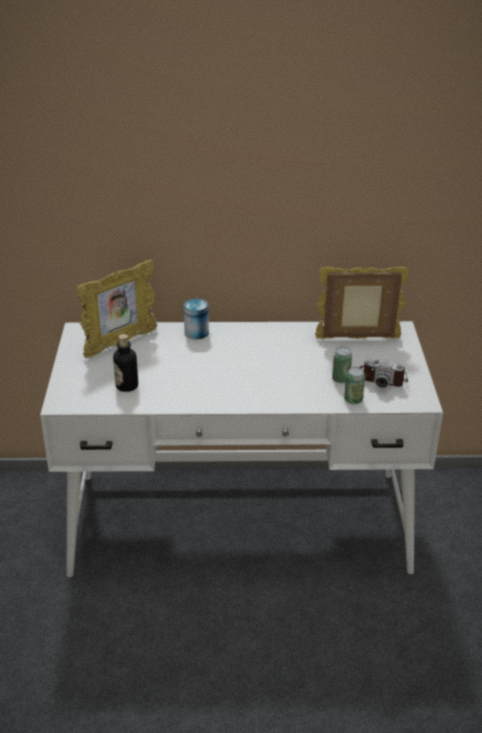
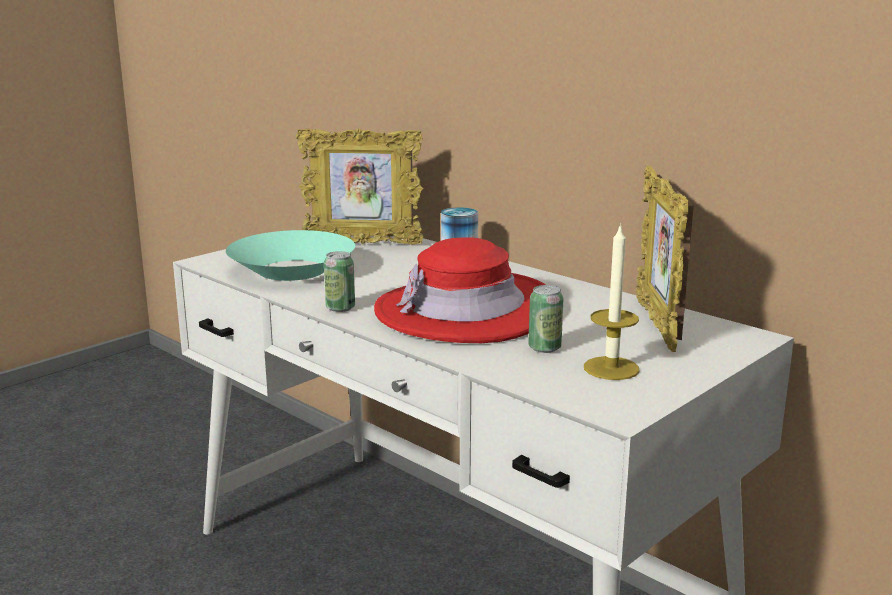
camera: 45 degrees right, 15 degrees down
(127, 386) = (291, 270): bottle -> turquoise bowl
(268, 372) = (465, 311): none -> red hat
(353, 400) = (515, 371): can -> can (340, 308)
(357, 339) = (657, 325): picture frame -> picture frame turned 135 degrees counterclockwise
(382, 378) = (611, 368): camera -> candle

